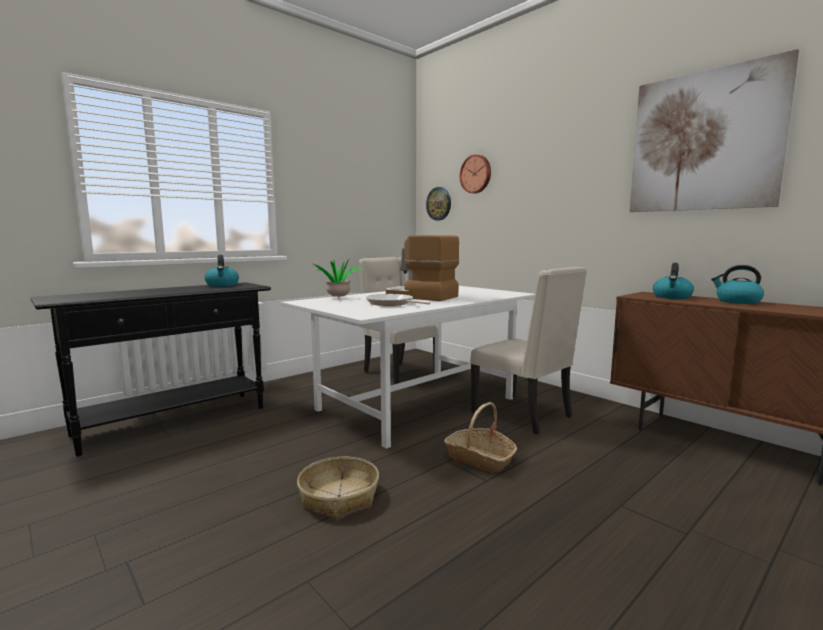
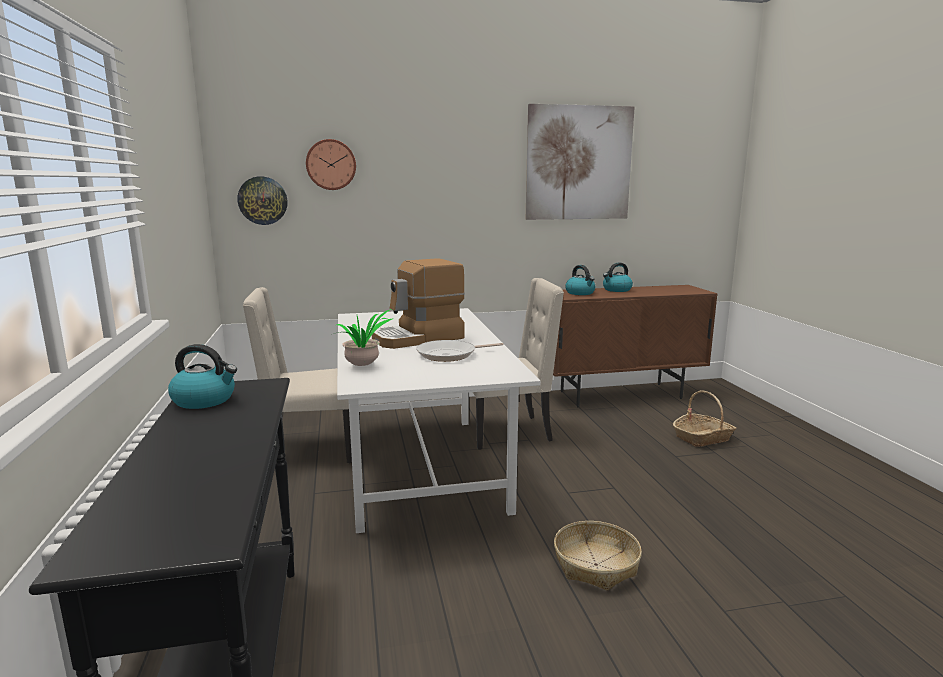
camera: 60 degrees left, 5 degrees up
(480, 458) = (575, 477): basket -> basket (703, 438)

